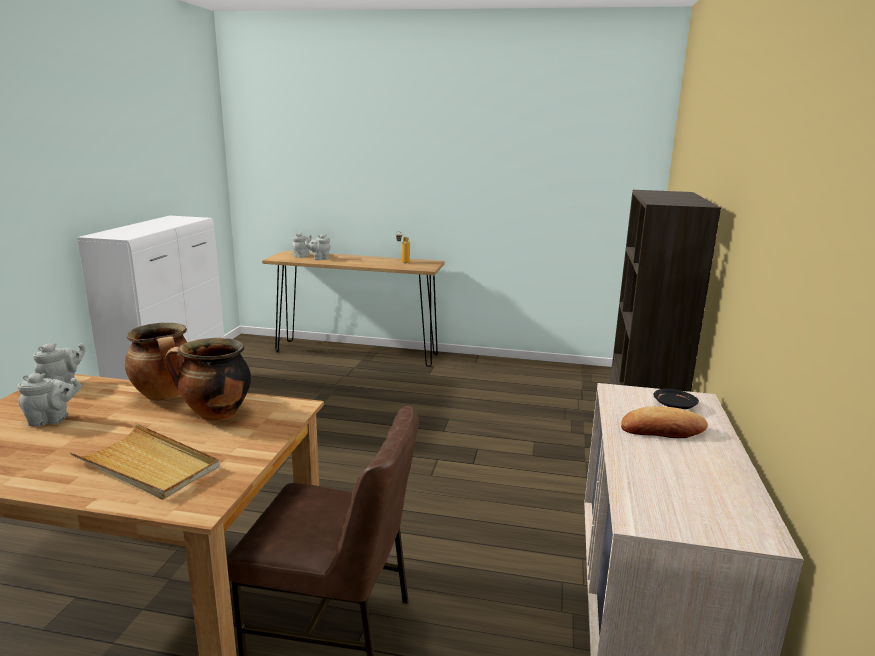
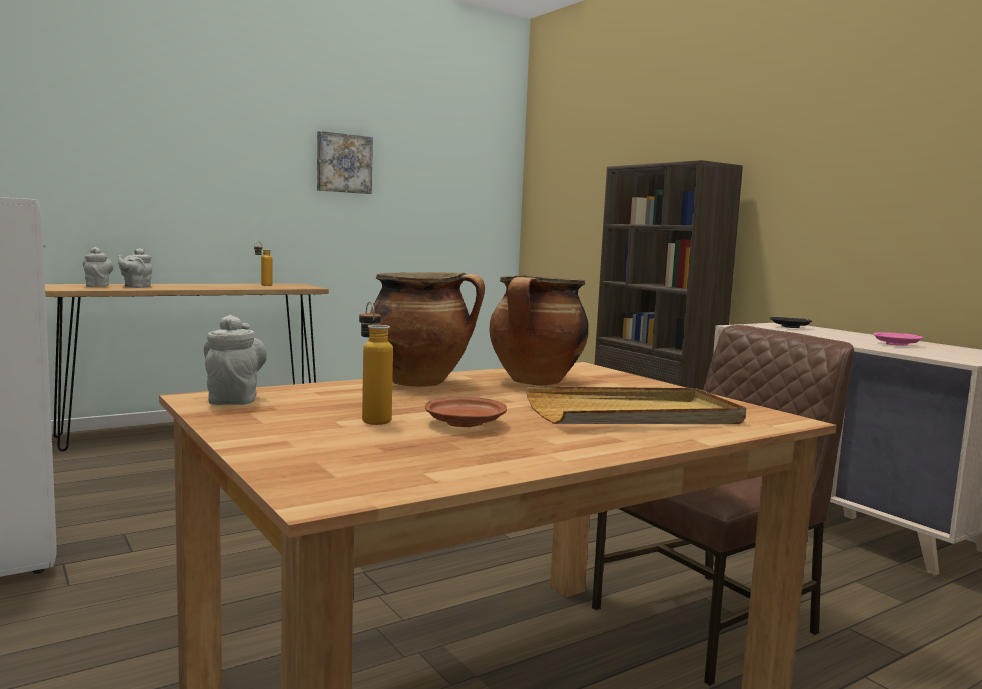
camera: 45 degrees left, 10 degrees down
(52, 420) = (372, 419): grey teapot -> bottle
(66, 438) = (465, 423): none -> brown plate
(480, 167) = (343, 163): none -> picture
(662, 430) = (828, 335): bread -> none
(679, 469) = (896, 344): none -> pink plate

